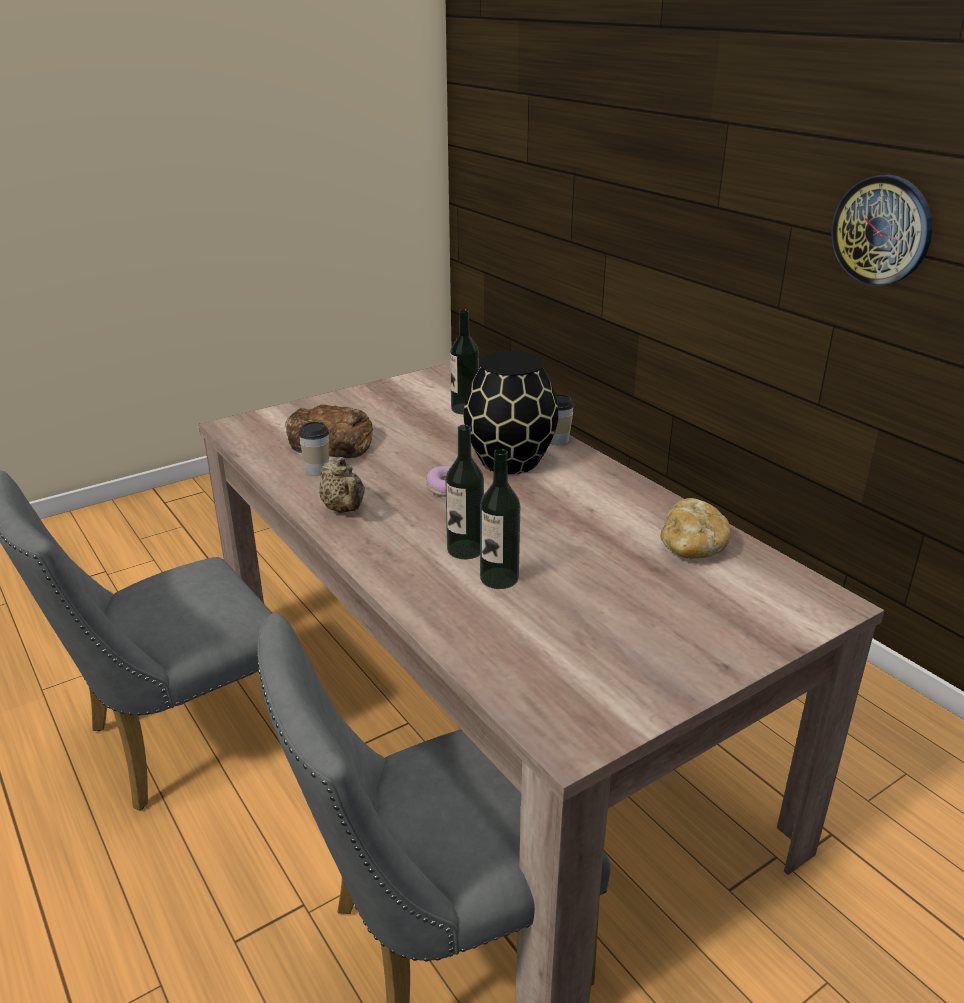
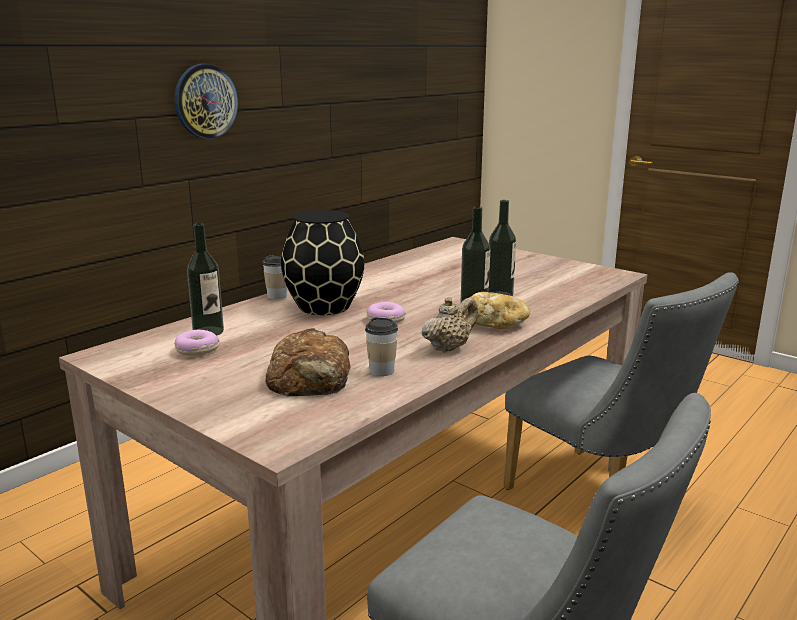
camera: 105 degrees left, 10 degrees down
(422, 404) = (196, 350): none -> donut
(692, 547) = (422, 262): bread -> bread (496, 324)

